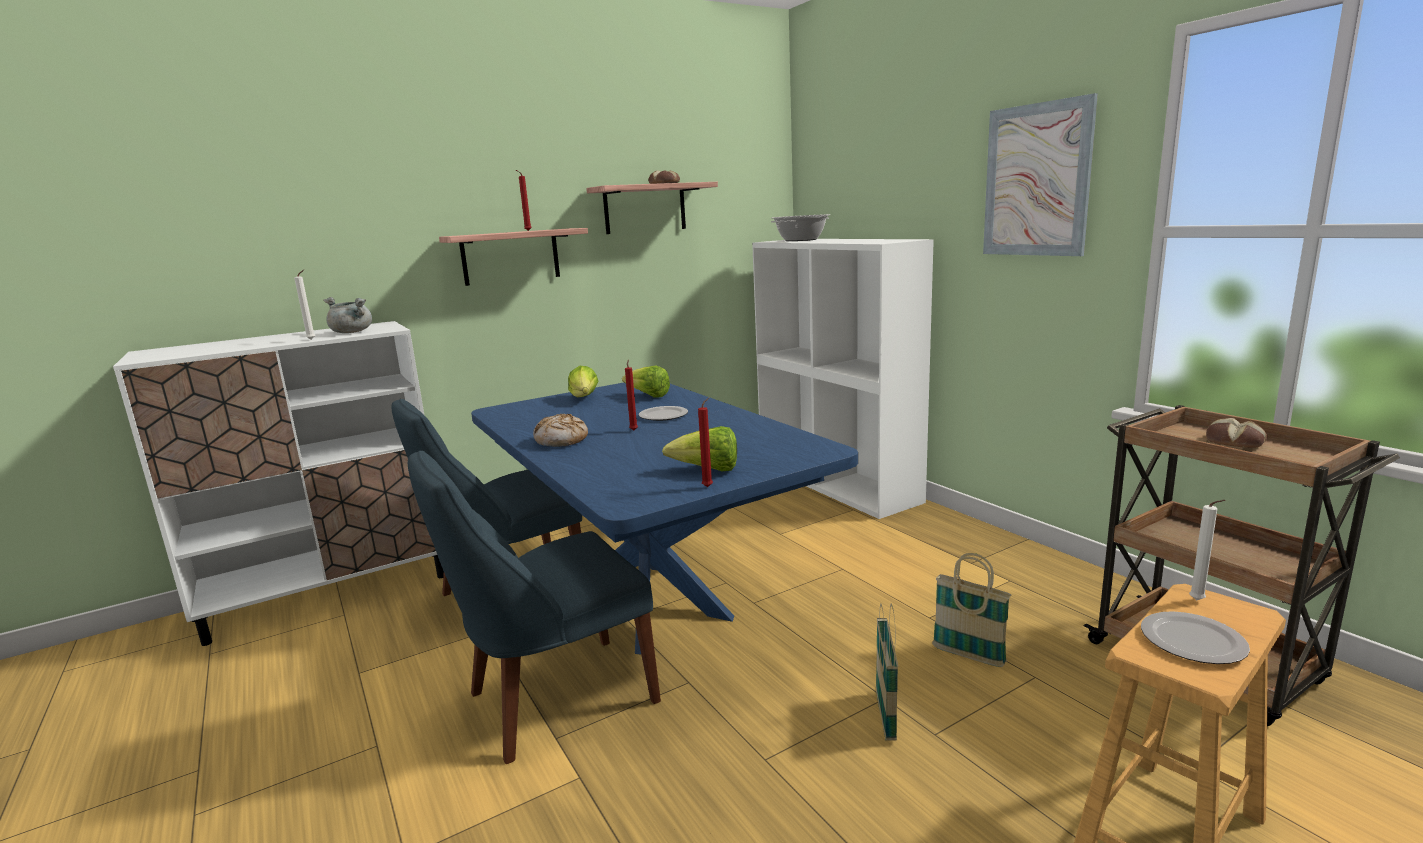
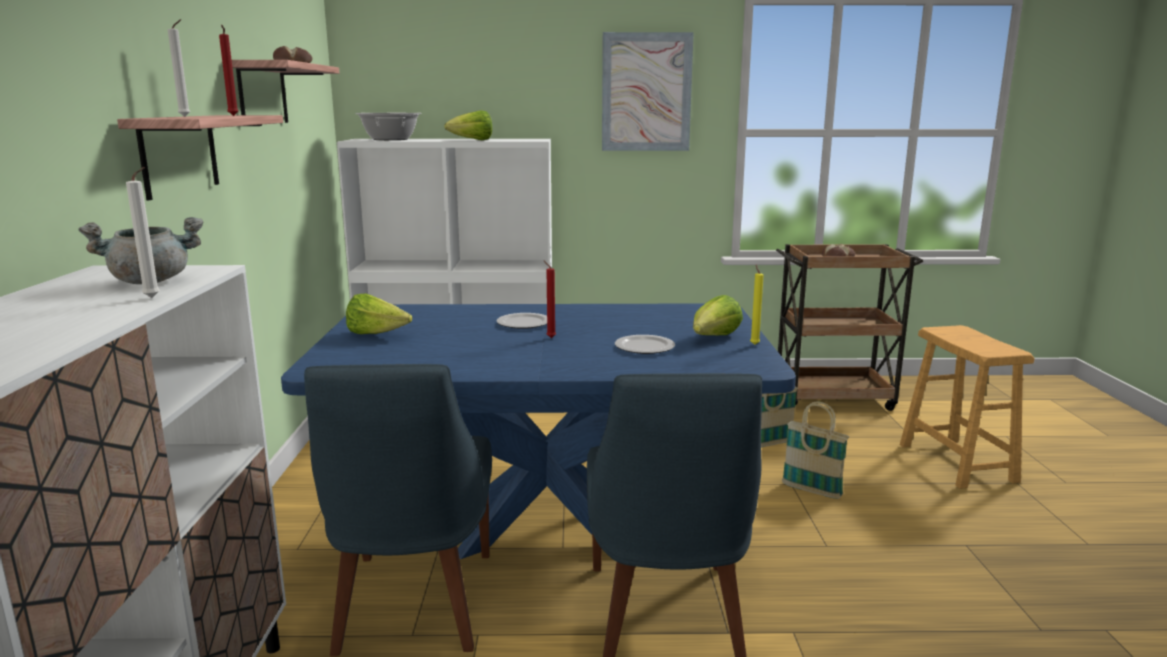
camera: 60 degrees left, 0 degrees up
(561, 440) = (527, 362): bread -> none
(648, 396) = (436, 316): lettuce -> lettuce (472, 140)
(709, 486) = (754, 344): red candle -> yellow candle
(1194, 642) = (983, 343): plate -> plate (645, 347)
(1199, 601) = (943, 331): white candle -> white candle (186, 116)

